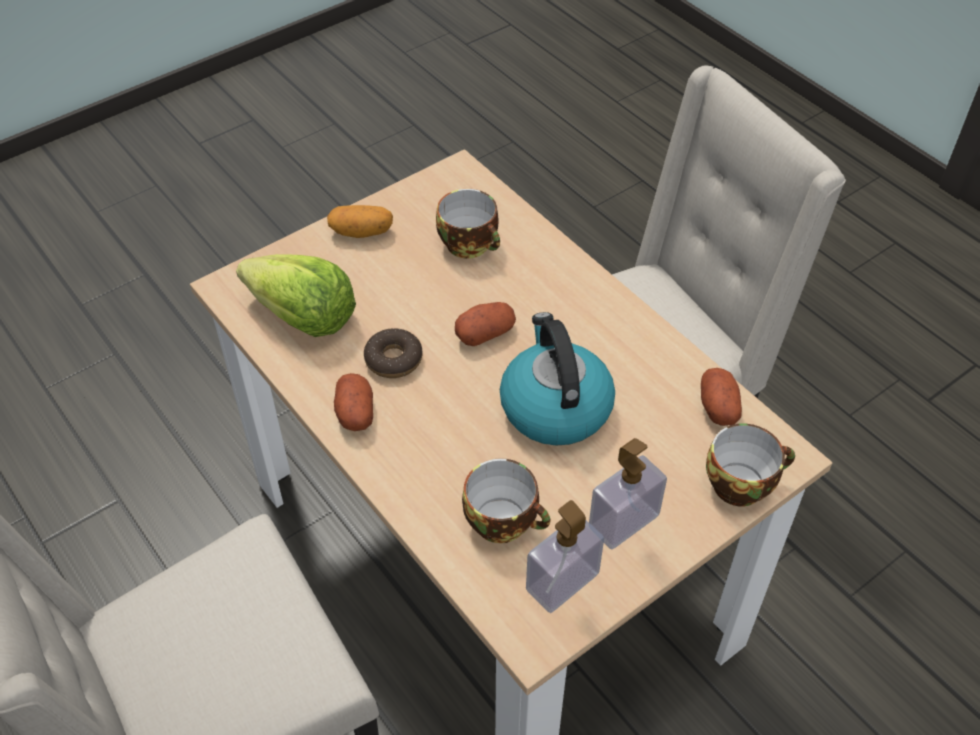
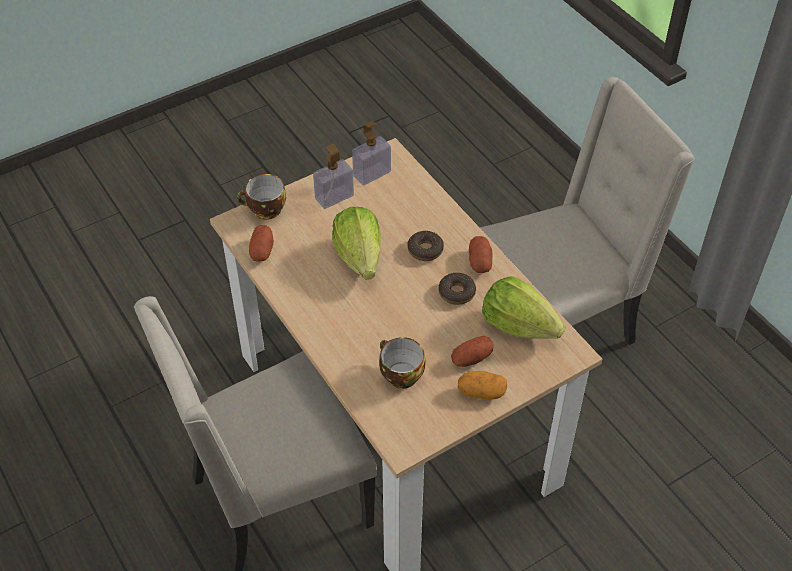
camera: 175 degrees left, 0 degrees up
(447, 427) = (425, 250): none -> donut
(485, 333) = (396, 306): potato -> potato (471, 358)
(505, 521) = (397, 201): cup -> none
(554, 406) = (359, 257): kettle -> lettuce

